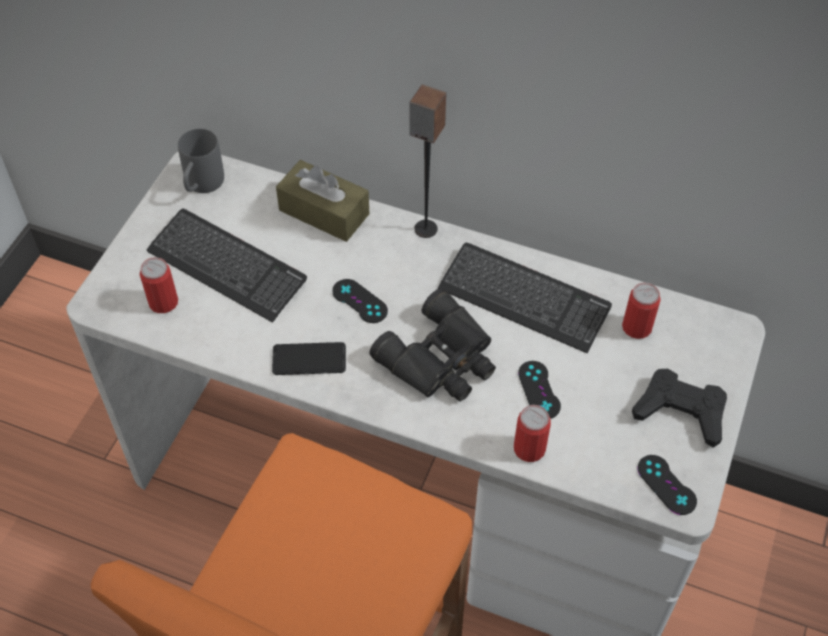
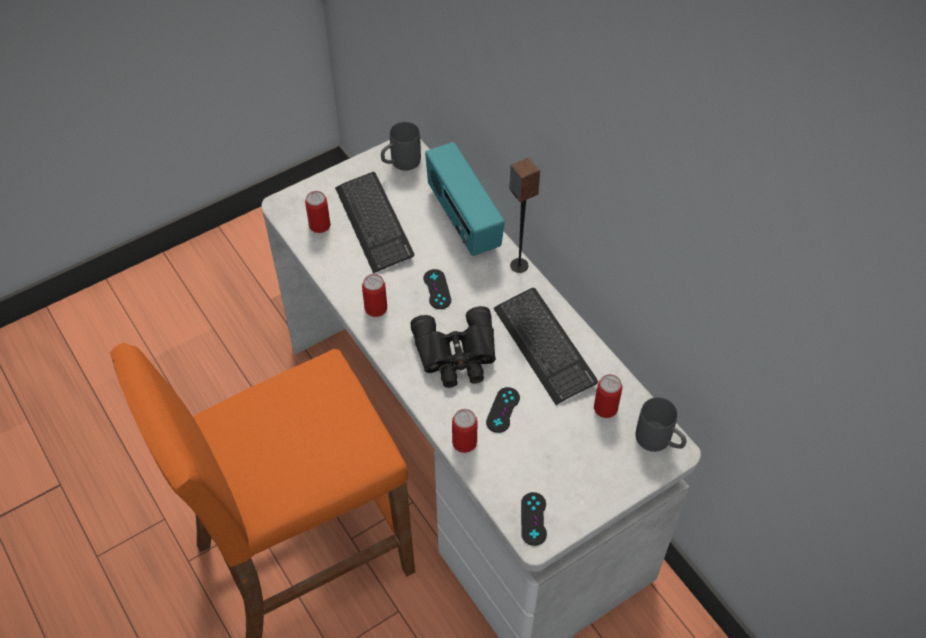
camera: 35 degrees right, 0 degrees up
(309, 359) = (376, 308): phone -> can
(324, 212) = (462, 220): brown tissue box -> radio
(681, 411) = (586, 479): black game controller -> none
(715, 331) = (659, 442): none -> grey mug

